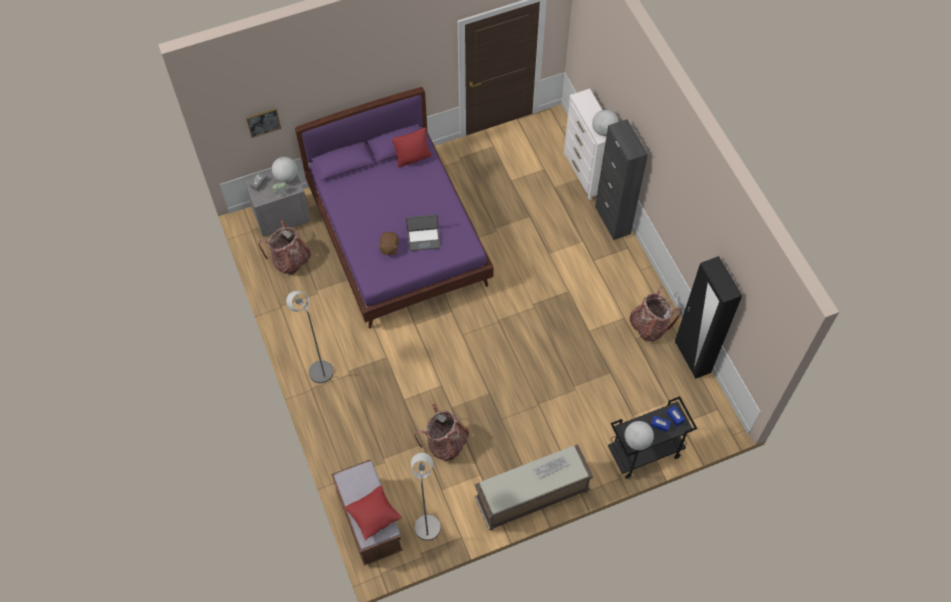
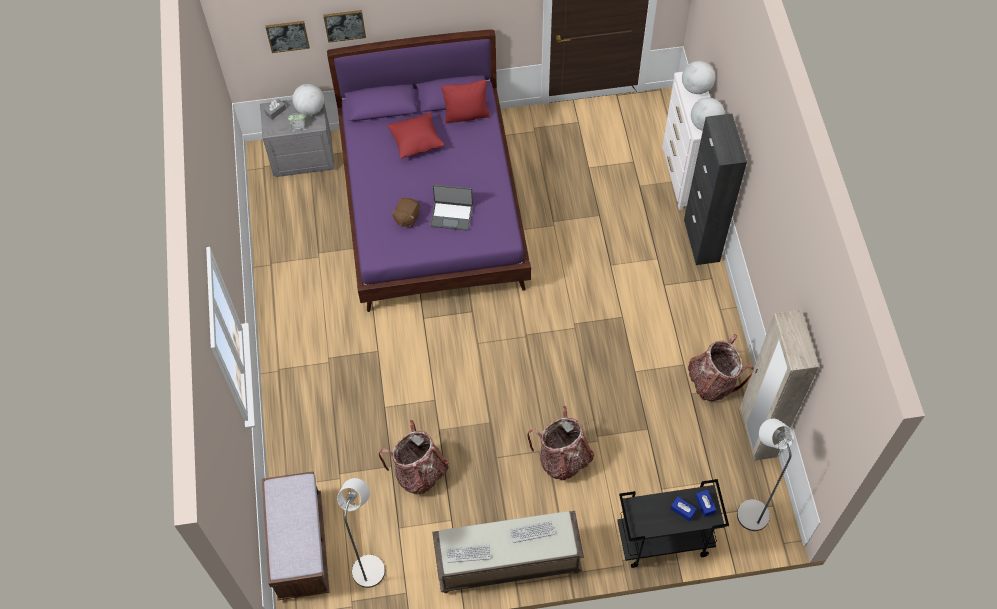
camera: 15 degrees right, 0 degrees up
(290, 260) = (298, 211): backpack -> backpack (563, 458)
(307, 105) = (344, 25): none -> picture
(318, 368) = (293, 347): grey floor lamp -> grey floor lamp (750, 509)
(374, 516) = (297, 543): red pillow -> red pillow (416, 143)
(507, 494) = (468, 553): none -> keyboard
(637, 441) = (648, 524): globe -> globe (696, 88)
(692, 357) = (757, 433): black wardrobe -> beige wardrobe

